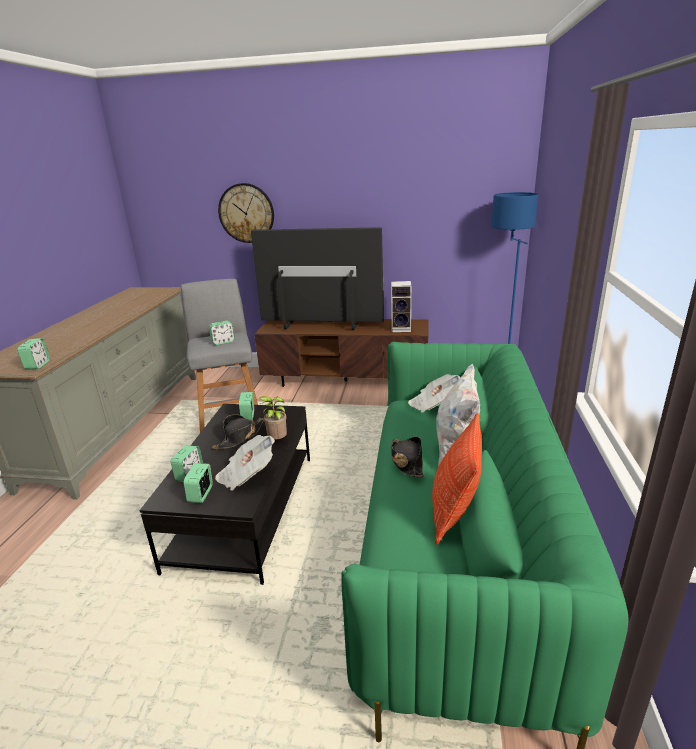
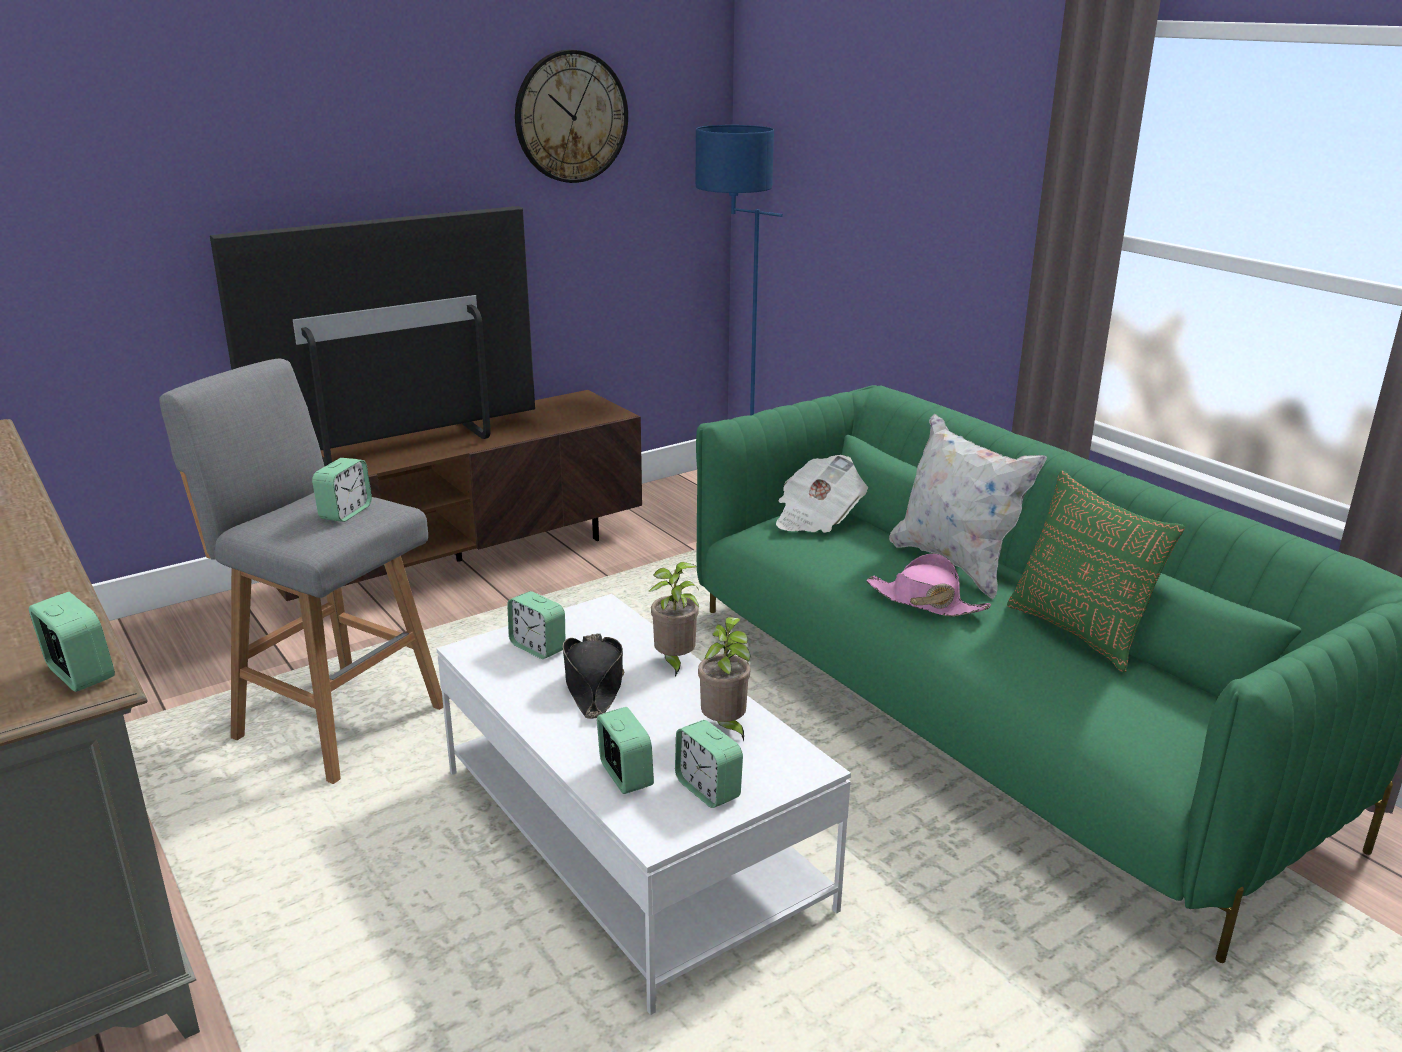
camera: 45 degrees left, 0 degrees up
(245, 510) = (630, 838): black coffee table -> white coffee table
(246, 213) = (151, 195): wall clock -> wall clock (571, 117)
(246, 475) = (725, 727): newspaper -> potted plant
(402, 328) = (572, 415): speaker -> none
(406, 461) = (925, 602): black hat -> pink hat
(454, 513) = (1078, 633): orange pillow -> green pillow

